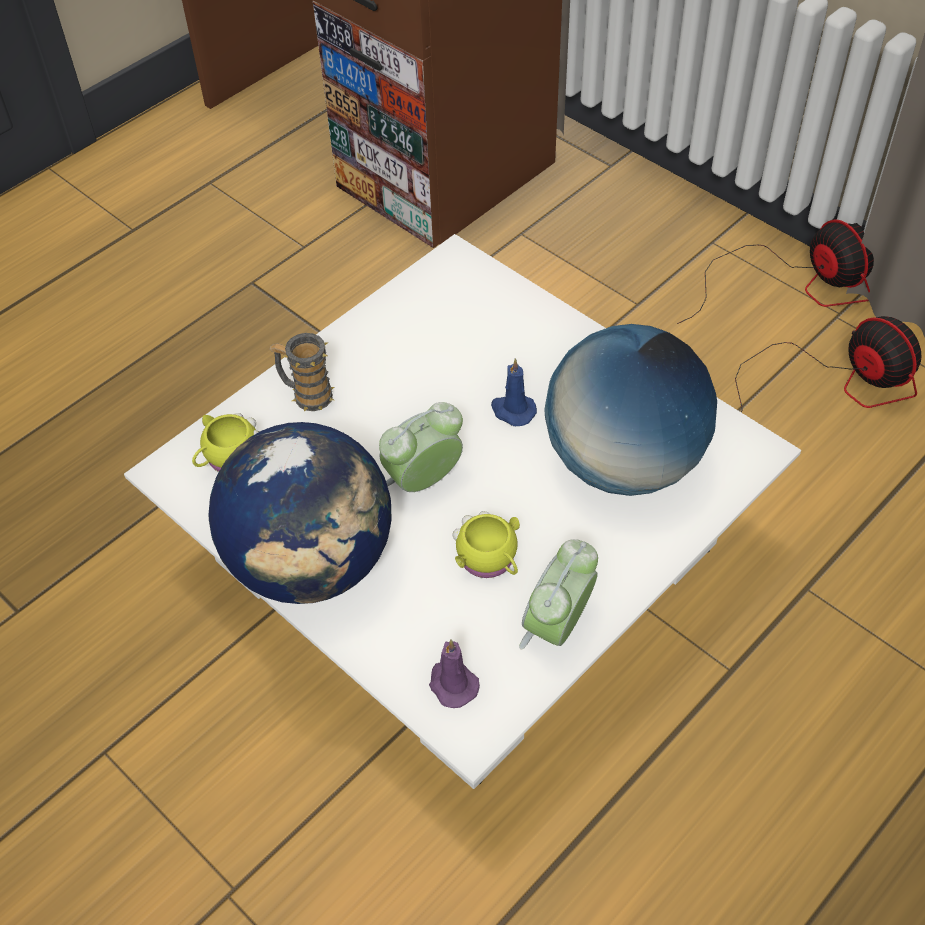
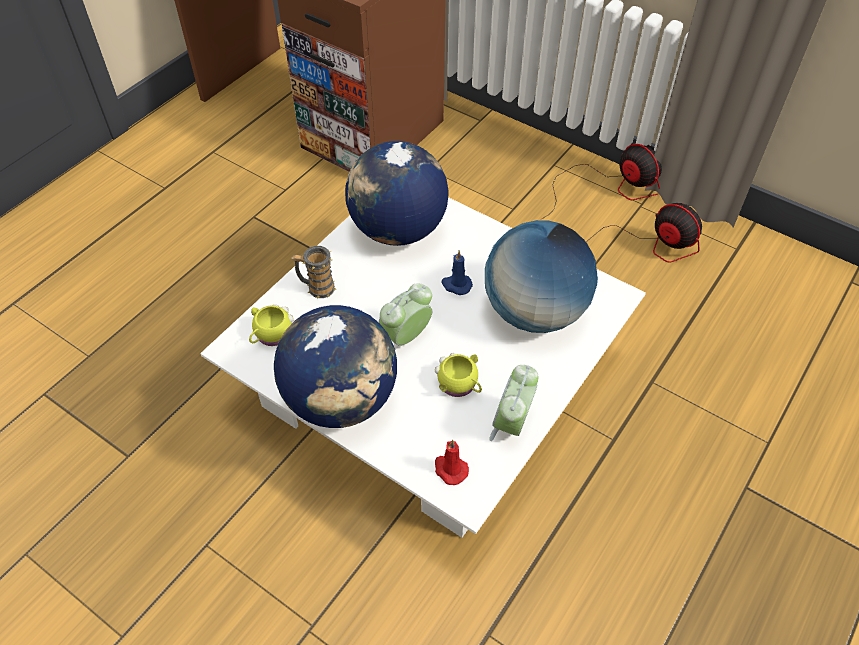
camera: 10 degrees left, 0 degrees up
(440, 320) = (397, 230): none -> globe
(452, 684) = (450, 469): purple candle -> red candle

